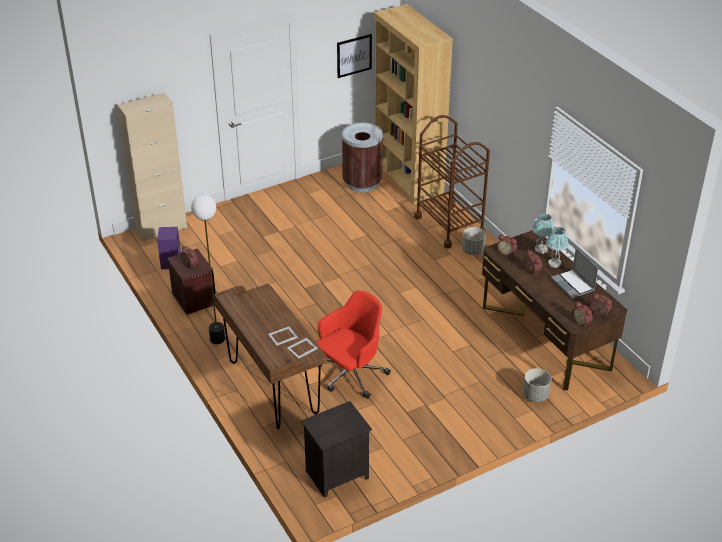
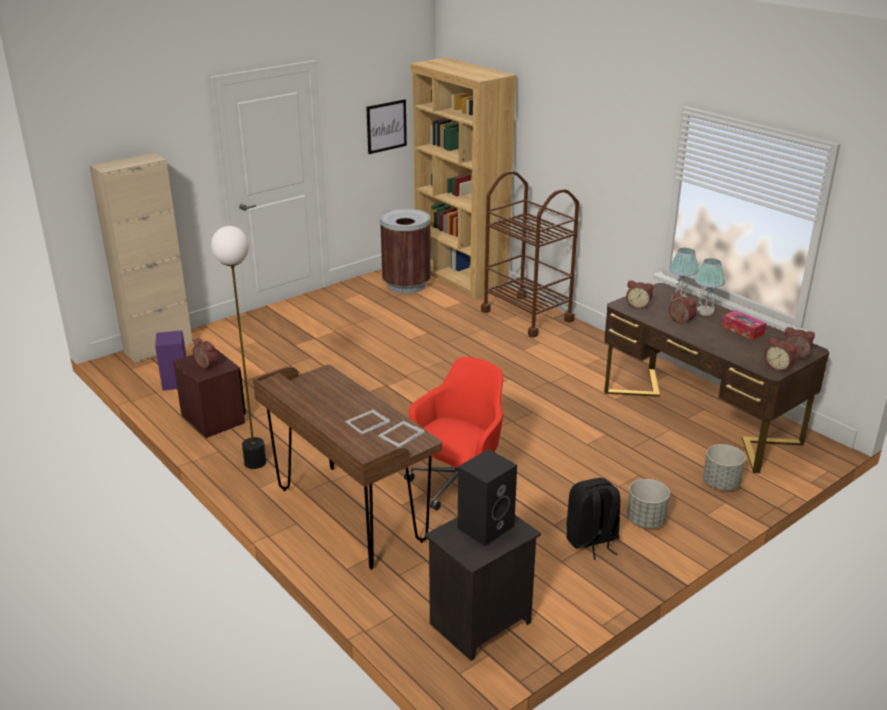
camera: 10 degrees left, 10 degrees down
(339, 420) = (486, 526): none -> black speaker
(428, 427) = (592, 541): none -> black backpack
(473, 251) = (566, 337): grey planter -> grey planter (646, 521)
(573, 285) = (742, 330): laptop -> tissue box

